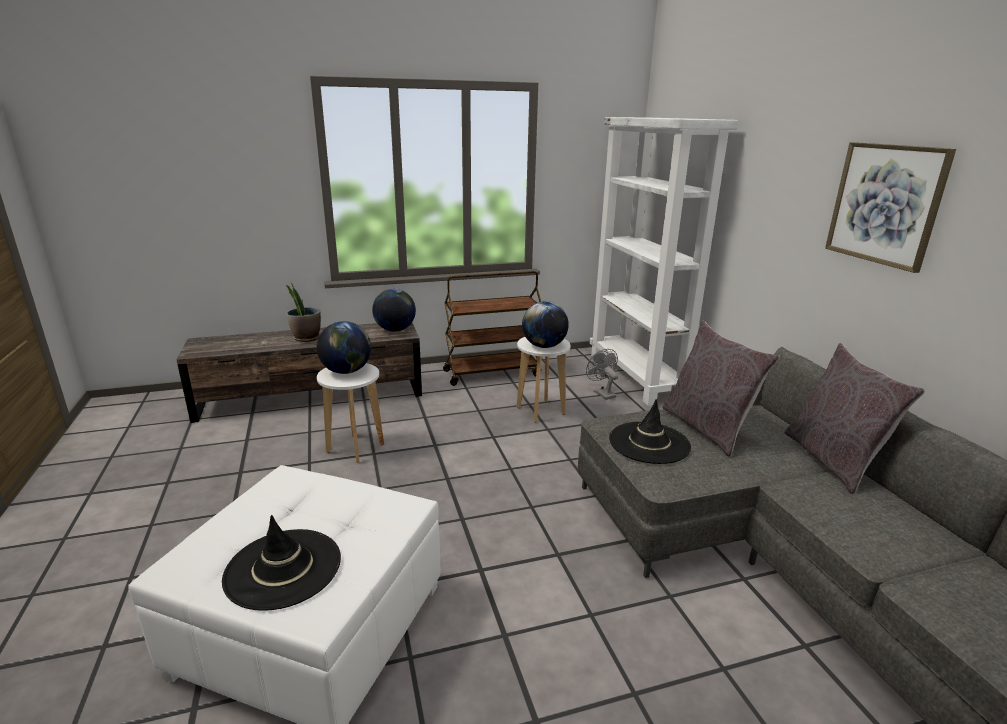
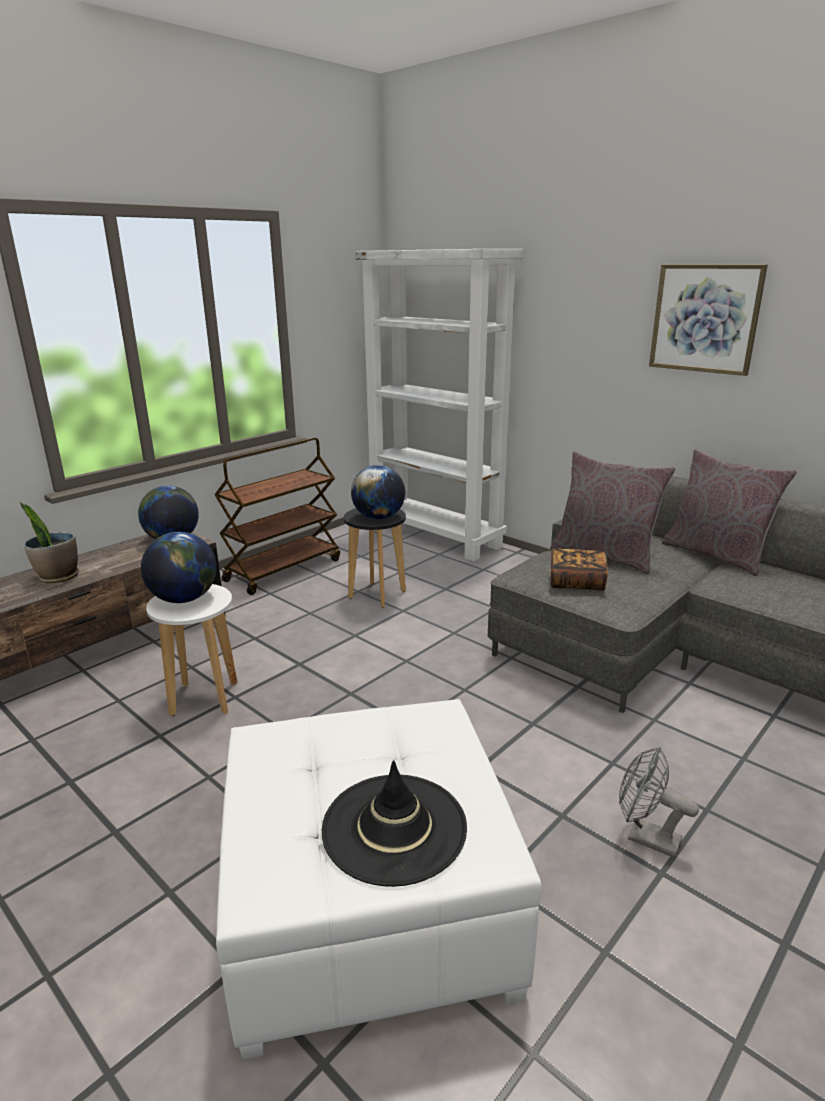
camera: 30 degrees left, 0 degrees up
(541, 411) = (377, 594): white stool -> black stool
(602, 393) = (419, 561): grey fan -> grey fan (645, 837)
(649, 443) = (576, 582): black hat -> book

